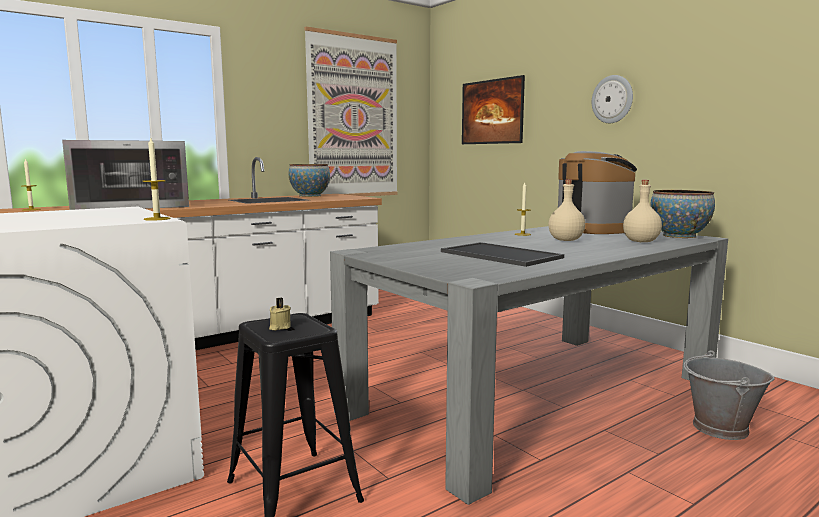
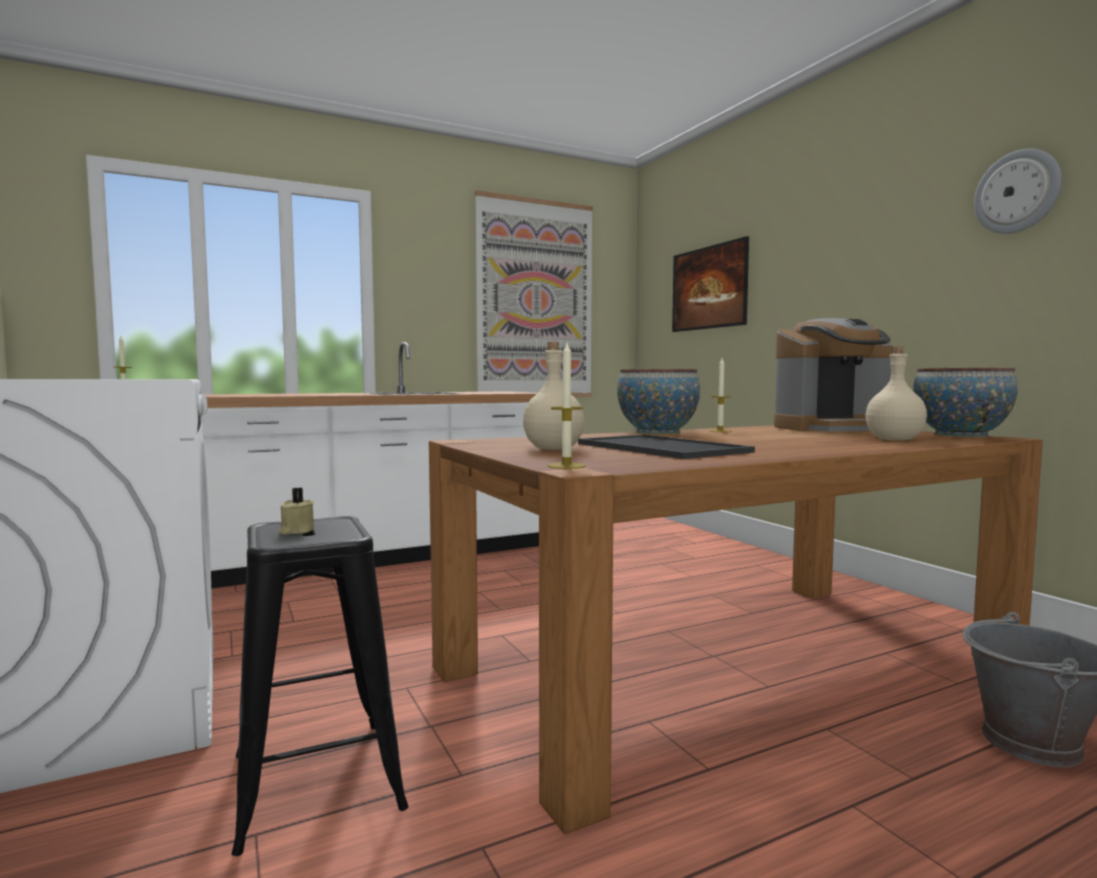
camera: 10 degrees right, 5 degrees down
(131, 206) = (239, 395): microwave -> none
(157, 219) = (162, 378): candle -> candle (566, 466)
(310, 196) = (470, 392): bowl -> bowl (657, 433)
(537, 395) = (732, 665): grey dining table -> brown dining table
(565, 240) = (776, 437): beige bottle -> beige bottle (552, 449)
(593, 229) = (831, 428): coffee machine -> coffee machine turned 90 degrees clockwise
(612, 99) = (865, 255): wall clock -> wall clock (1017, 192)

